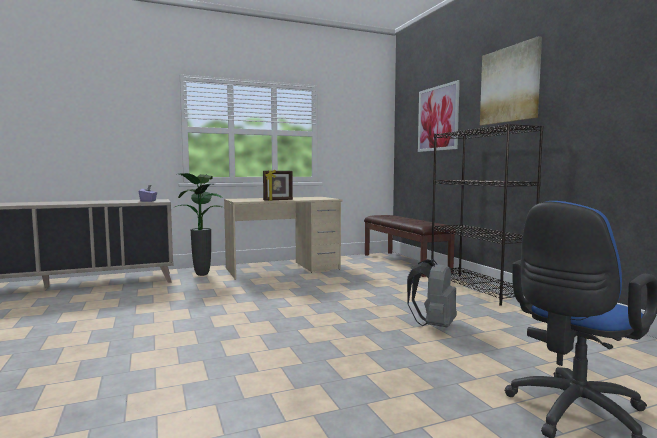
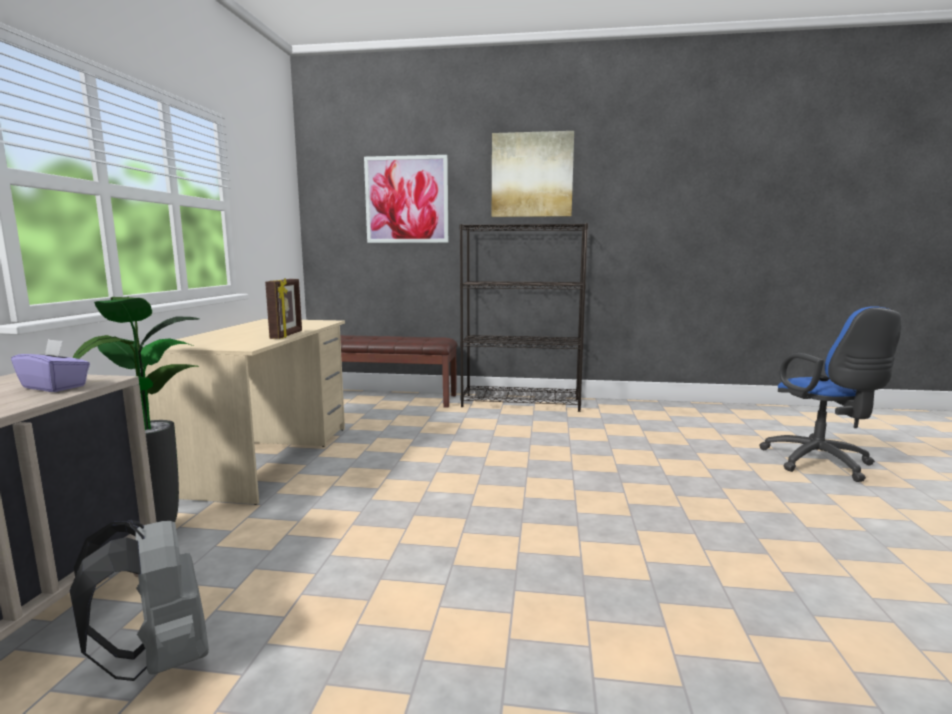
camera: 60 degrees left, 5 degrees up
(434, 325) = (615, 447): grey backpack -> grey backpack (160, 659)

